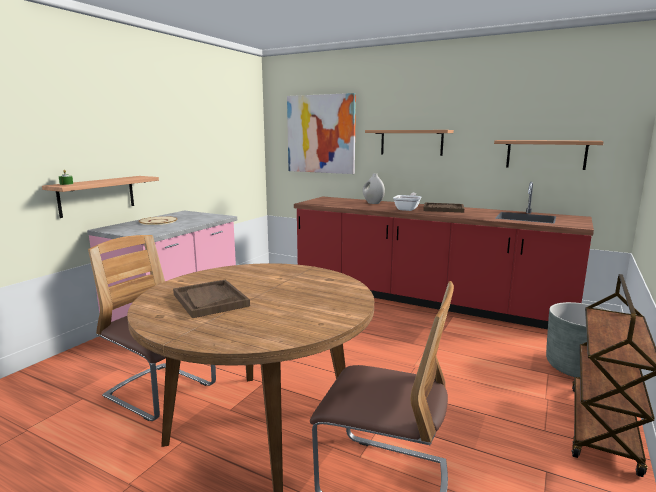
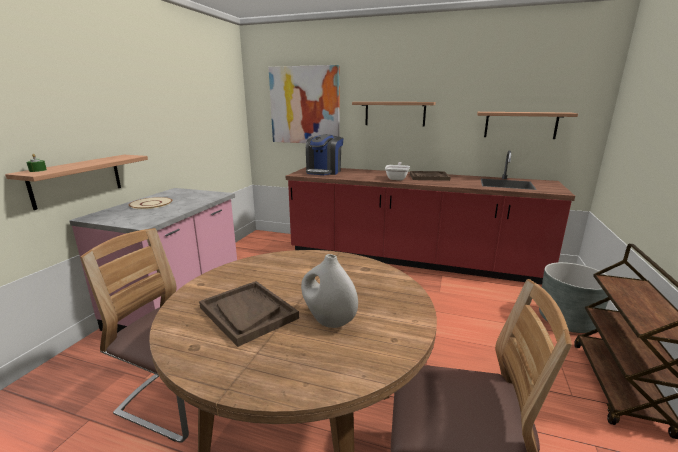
camera: 10 degrees left, 5 degrees up
(335, 201) = (324, 172): none -> coffee machine
(373, 203) = (360, 172): white vase -> white vase (328, 320)

